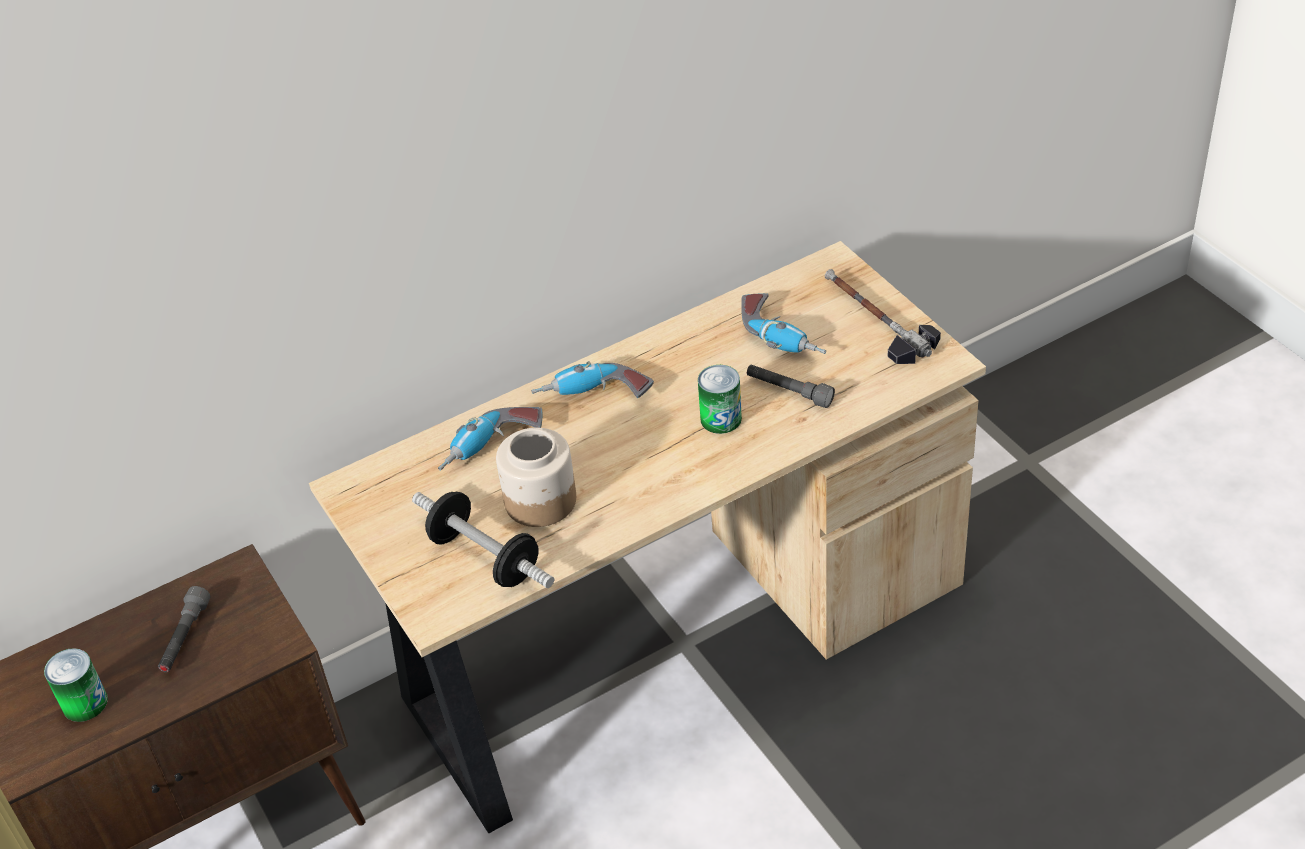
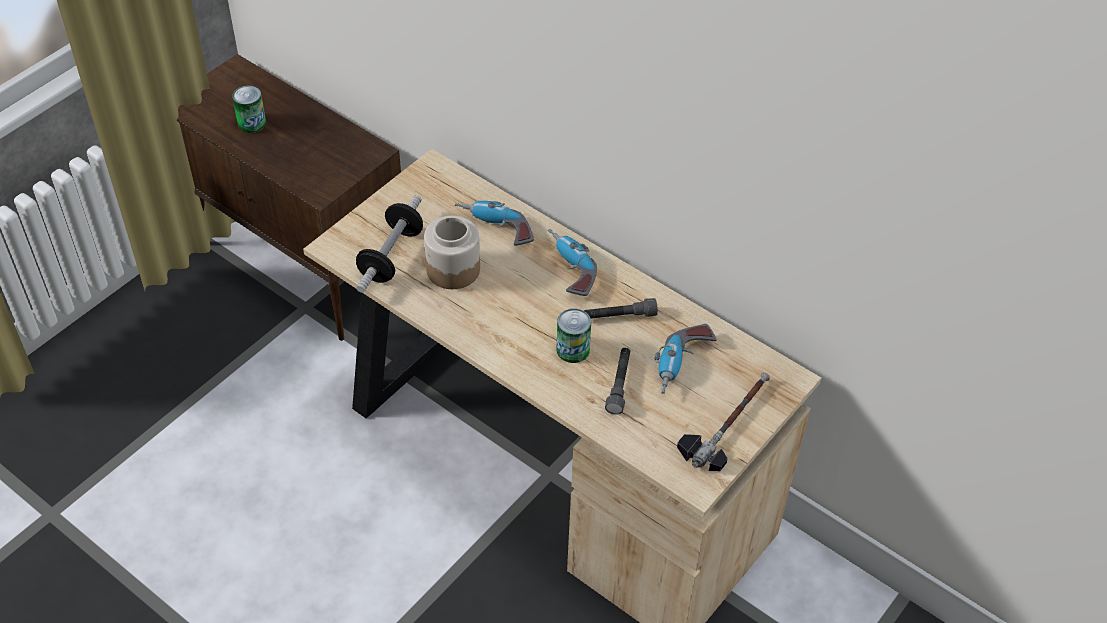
camera: 65 degrees right, 5 degrees up
(185, 638) = (312, 147): grey flashlight -> grey flashlight (619, 316)

